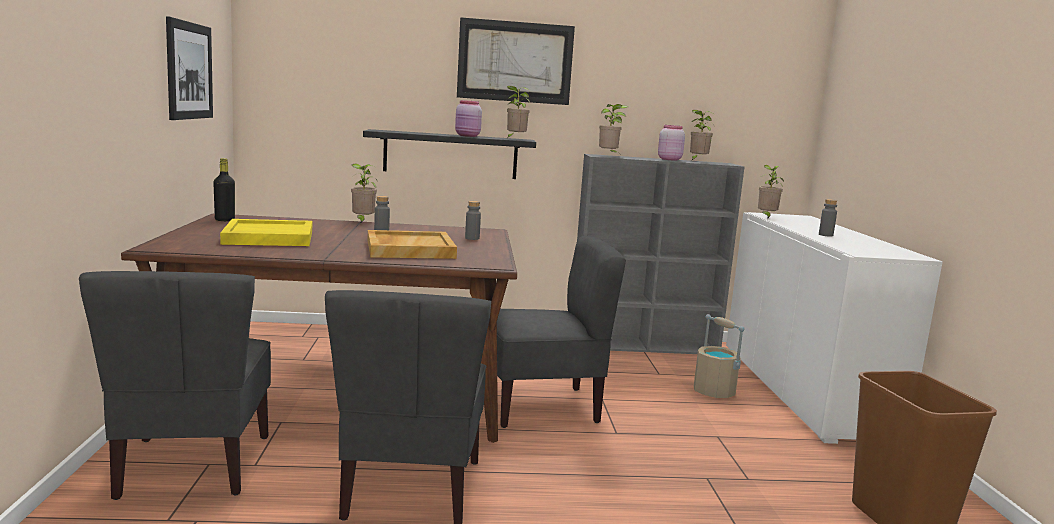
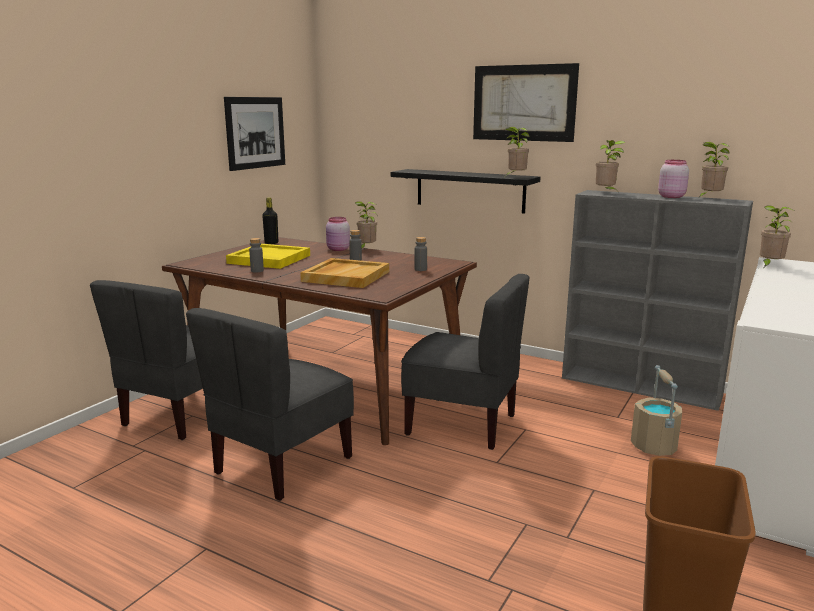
camera: 35 degrees right, 5 degrees up
(467, 136) = (476, 174): pink jar -> pink jar (338, 249)
(825, 235) = (788, 294): grey bottle -> grey bottle (257, 271)

